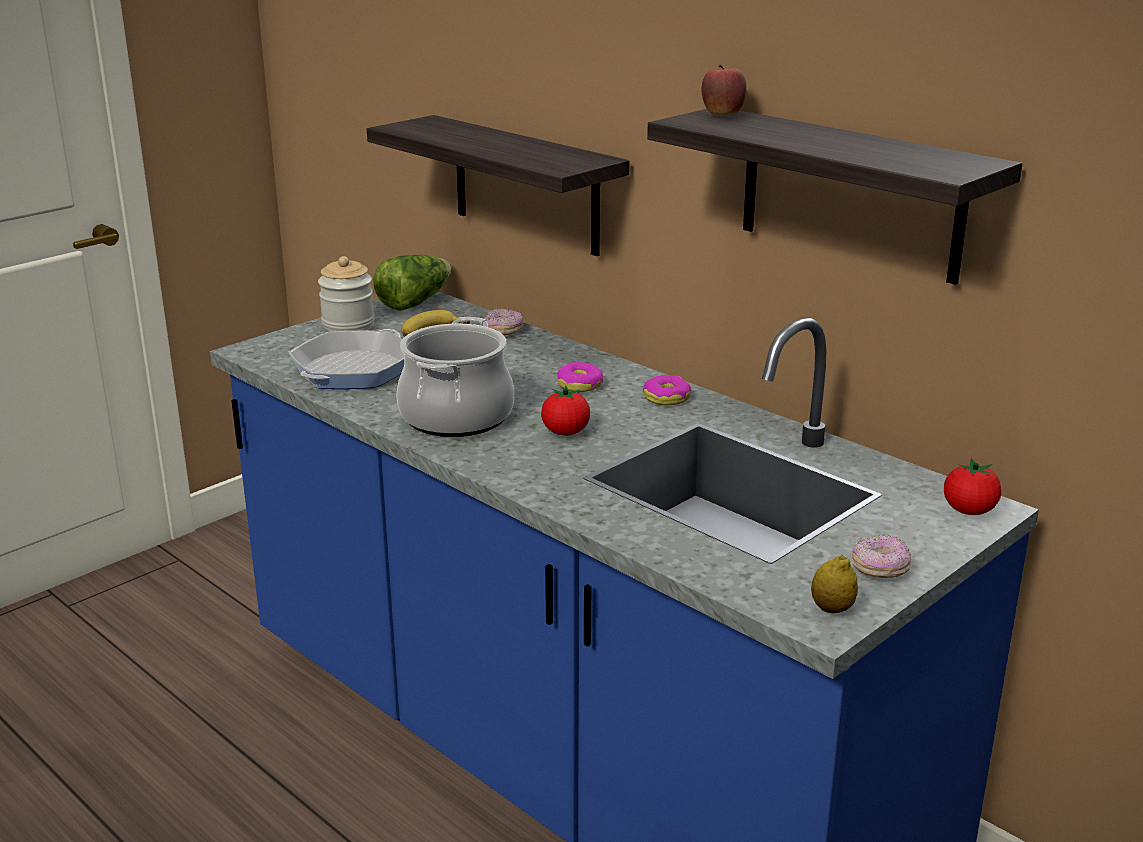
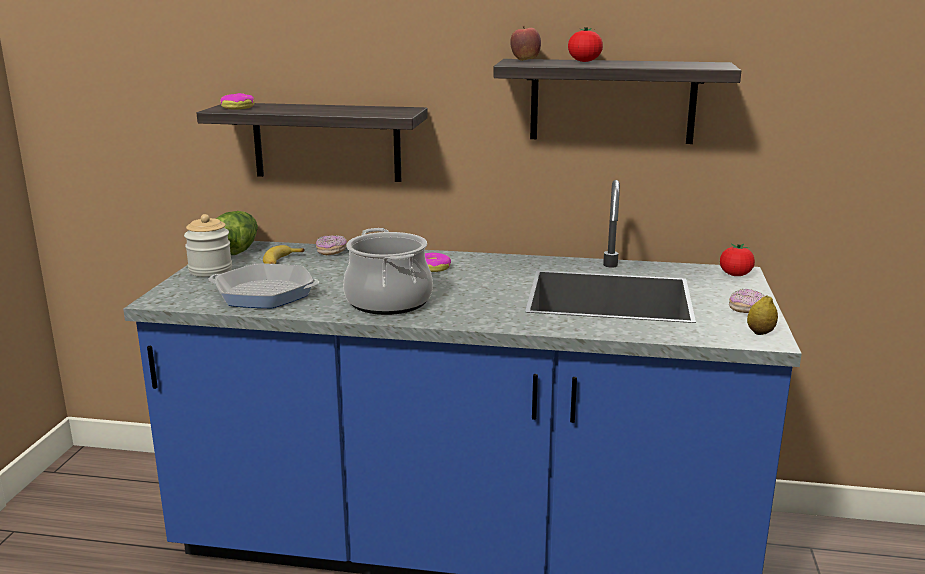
camera: 35 degrees left, 5 degrees down
(353, 370) = (265, 293): frying pan -> frying pan turned 75 degrees counterclockwise
(565, 433) = (472, 293): tomato -> tomato (584, 61)
(666, 398) = (496, 262): donut -> donut (238, 107)

